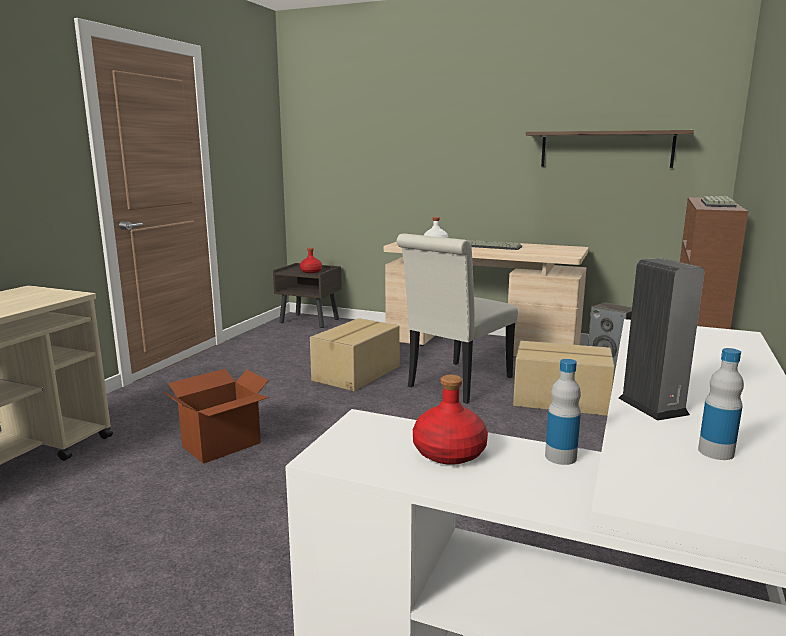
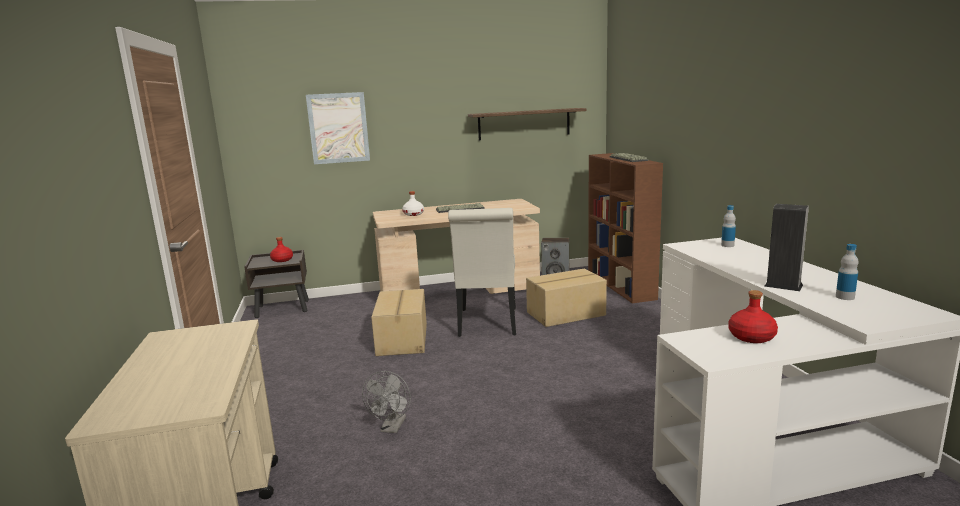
camera: 35 degrees left, 0 degrees up
(222, 445) = (392, 428): cardboard box -> grey fan
(386, 141) = (338, 128): none -> picture
(560, 457) = (791, 322): bottle -> bottle (727, 245)

